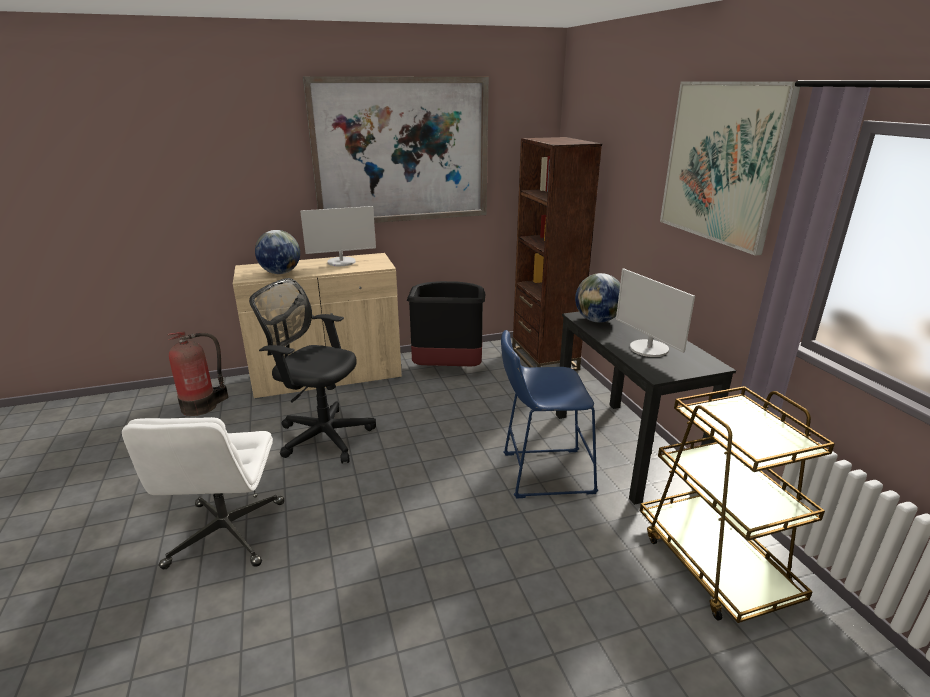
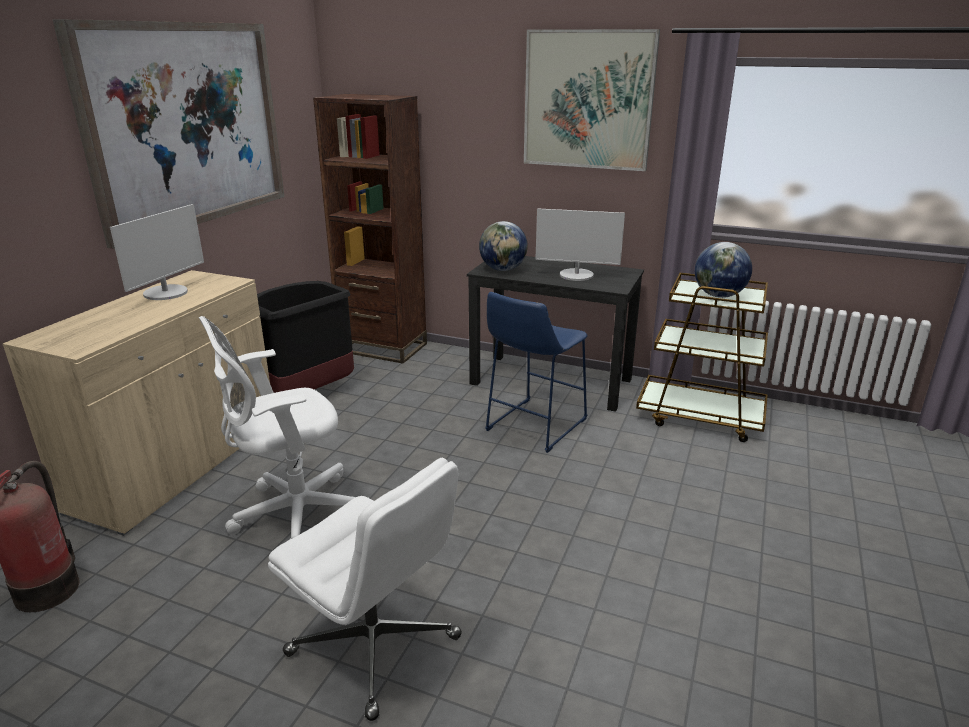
camera: 50 degrees left, 0 degrees up
(280, 273) = (114, 327): globe -> globe (718, 296)
(322, 435) = (293, 514): black office chair -> white office chair

